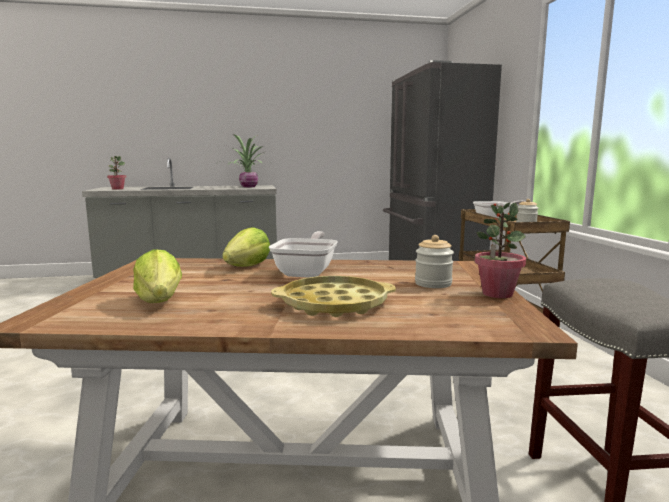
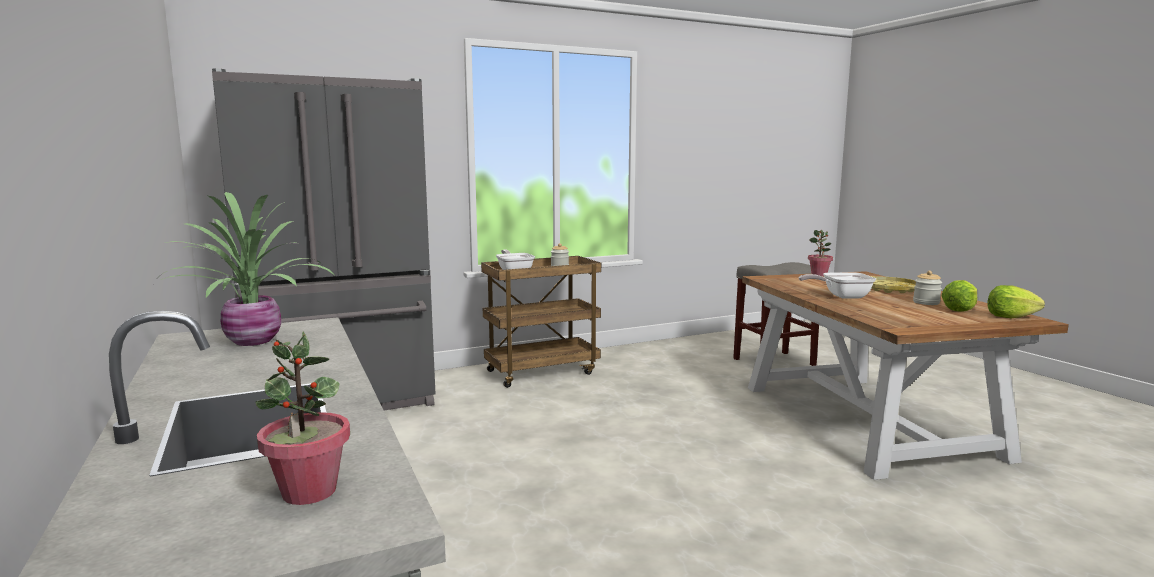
camera: 105 degrees left, 0 degrees up
(247, 267) = (857, 307): lettuce -> lettuce (1010, 317)
(433, 284) = (819, 280): jar -> jar (926, 302)

